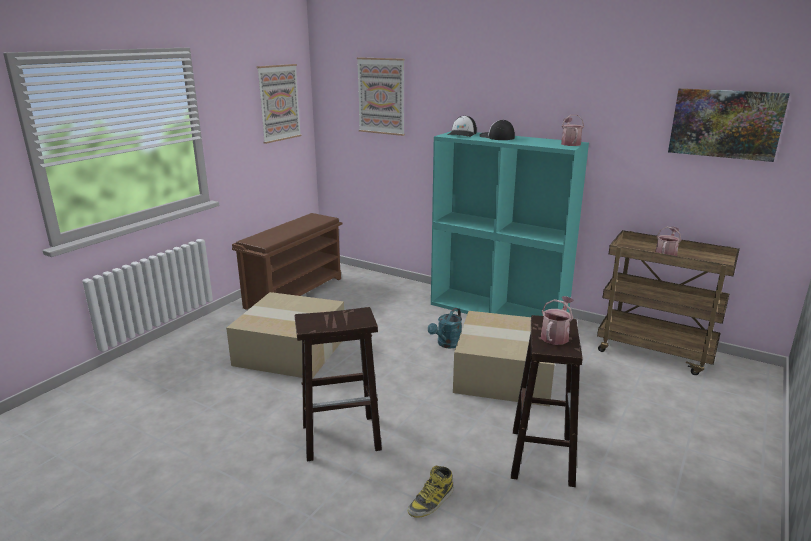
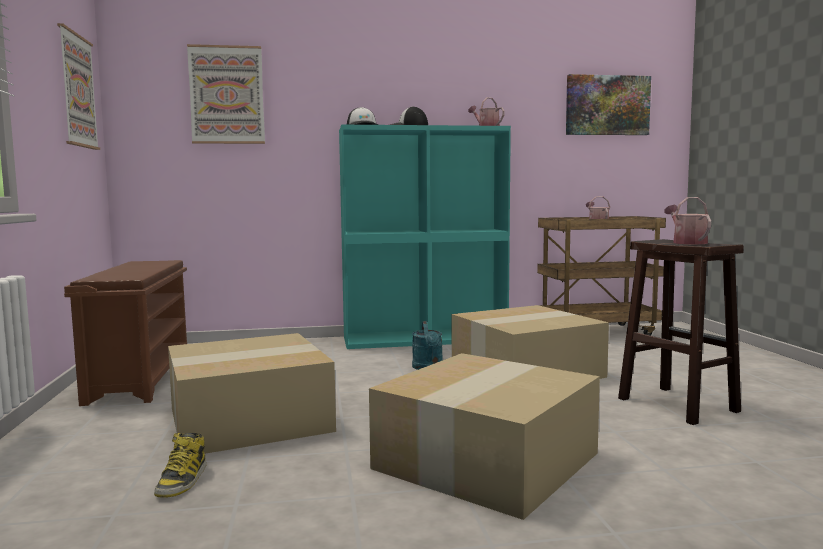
camera: 40 degrees left, 15 degrees down
(342, 437) = (485, 459): brown stool -> cardboard box
(431, 501) = (681, 465): boot -> boot (182, 481)

